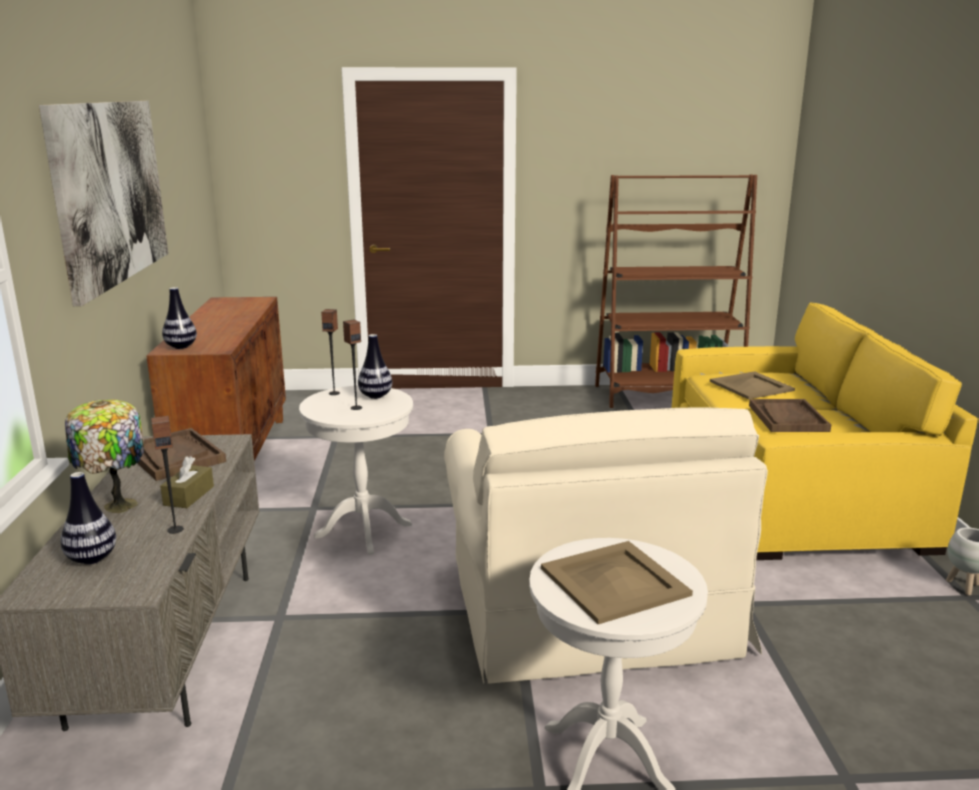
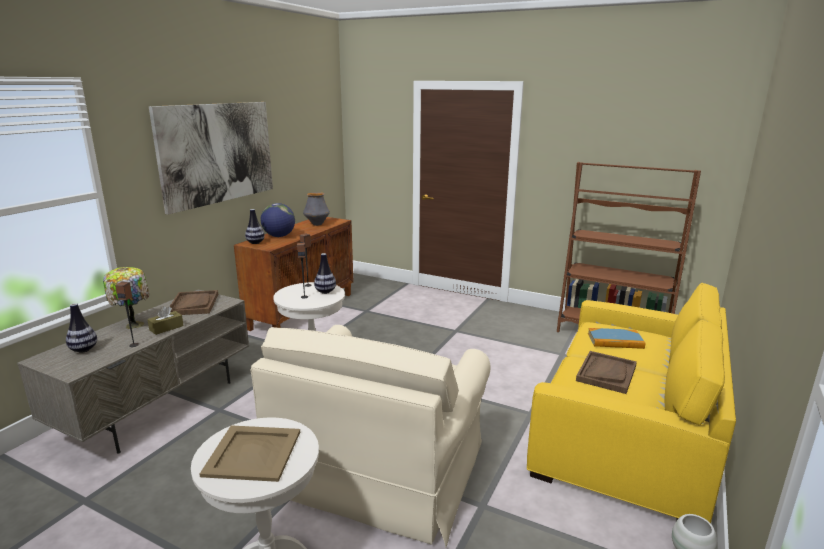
camera: 30 degrees right, 0 degrees up
(203, 332) = (279, 236): none -> globe
(233, 309) = (317, 224): none -> vase
(752, 386) = (615, 341): beige tray -> book

